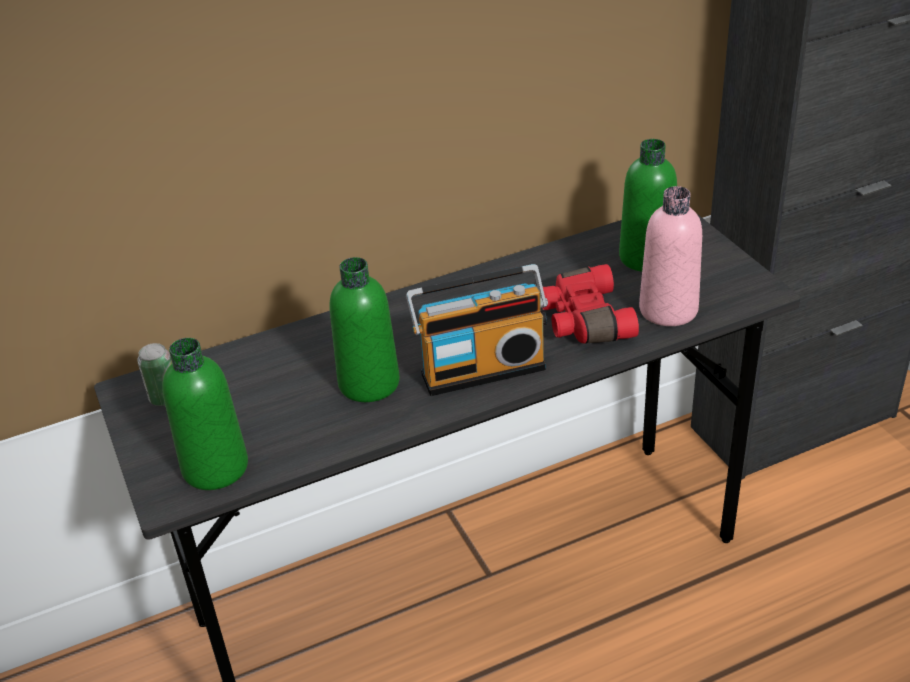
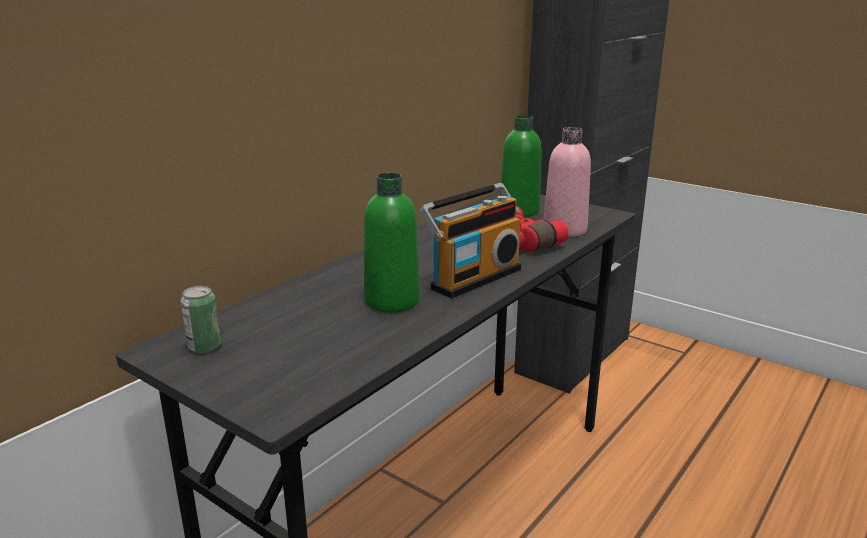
camera: 30 degrees left, 15 degrees down
(215, 468) = (305, 380): green bottle -> none

